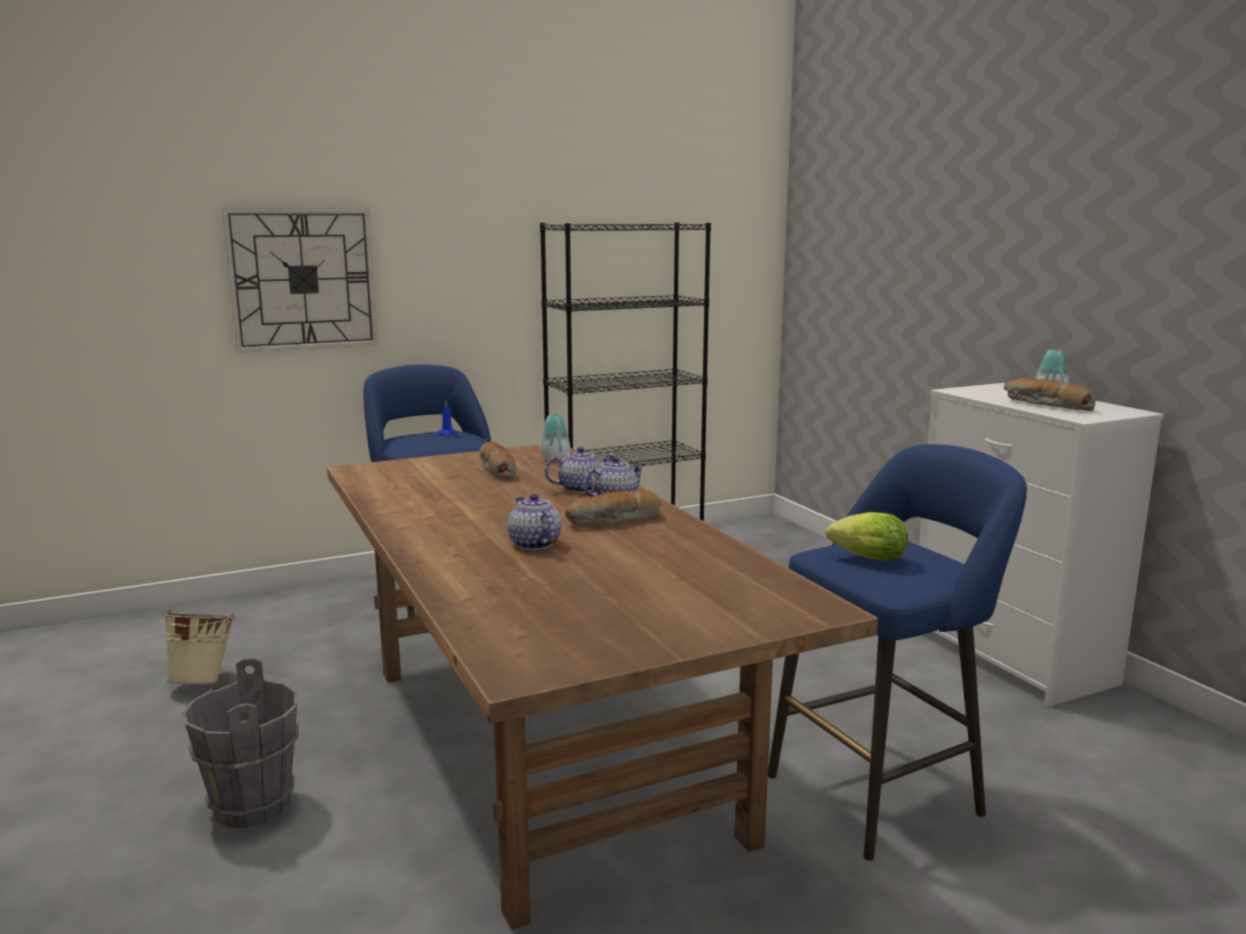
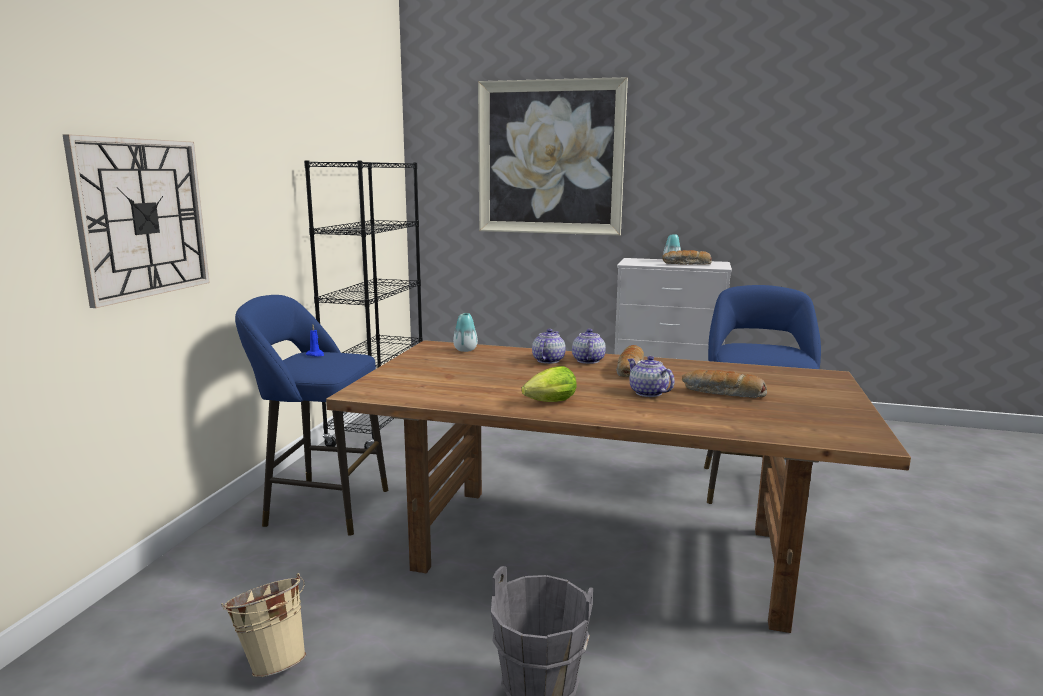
camera: 50 degrees left, 0 degrees up
(496, 470) = (458, 365): bread -> bread (722, 394)
(533, 544) = (647, 393): teapot -> teapot turned 45 degrees clockwise
(864, 558) = (760, 353): lettuce -> lettuce (548, 403)
(928, 214) = (550, 158): none -> picture

